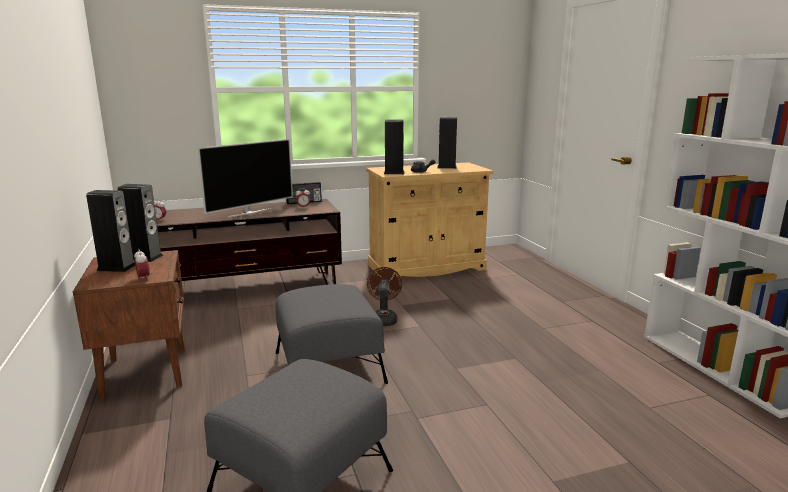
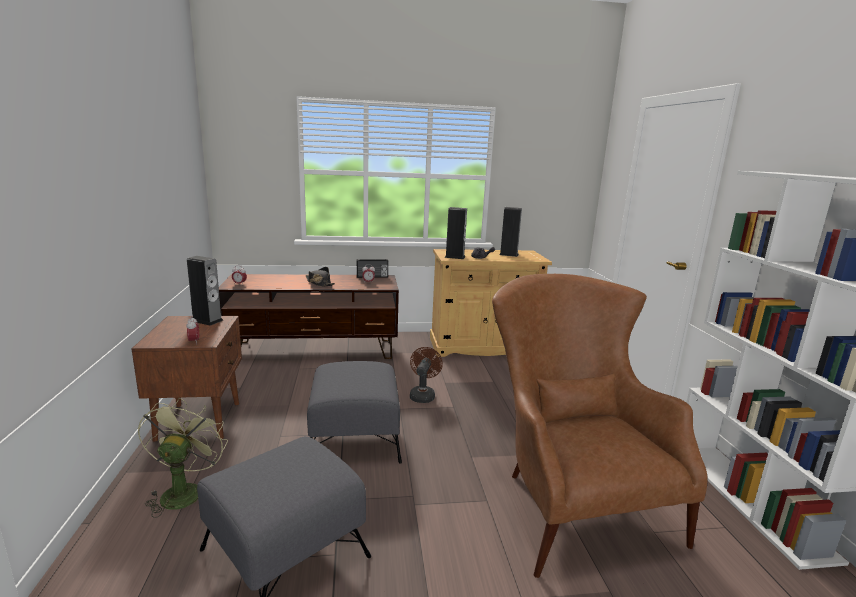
camera: 10 degrees right, 0 degrees up
(116, 267) = (179, 328): speaker -> none
(161, 441) = (184, 491): none -> green fan
(249, 212) = (319, 283): television -> black hat
(562, 390) = (568, 496): none -> brown armchair

